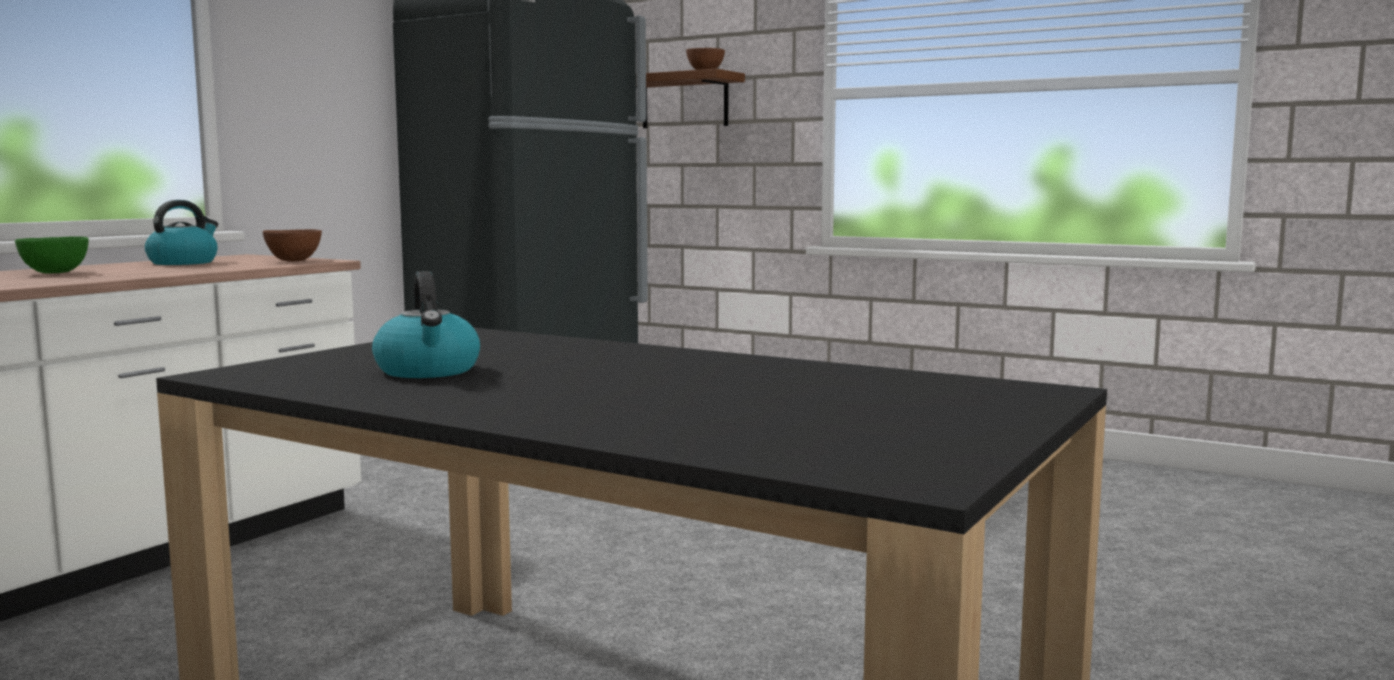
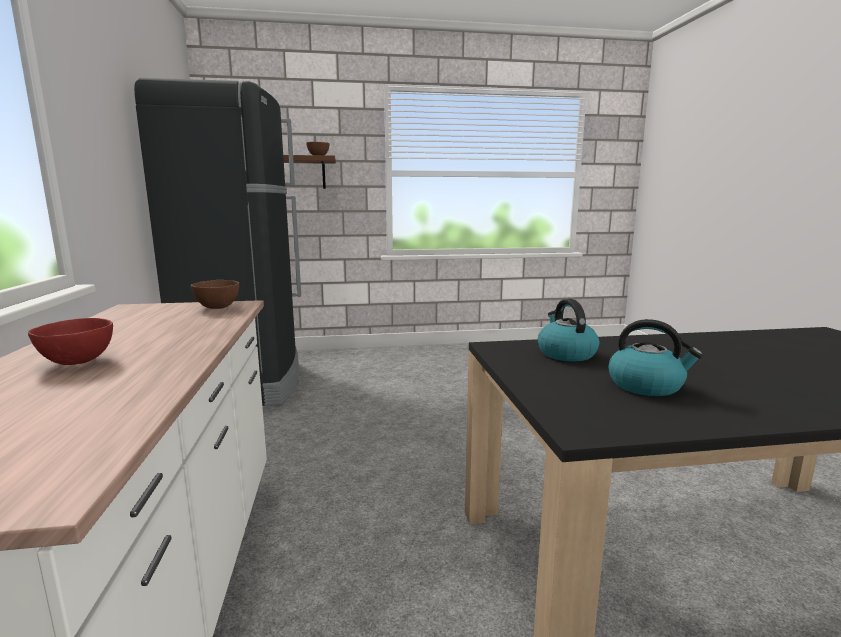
camera: 40 degrees left, 5 degrees up
(55, 273) = (79, 362): green bowl -> red bowl
(184, 262) = (131, 324): kettle -> kettle (565, 353)

